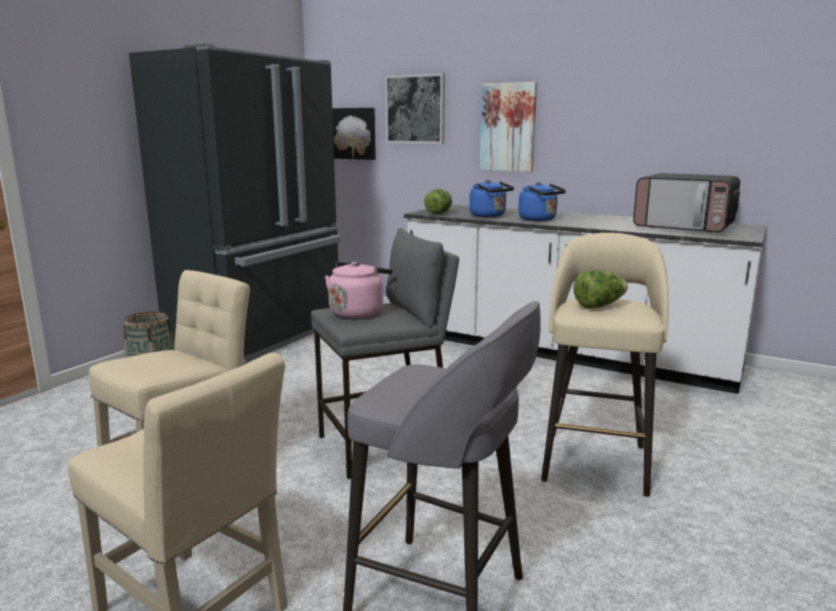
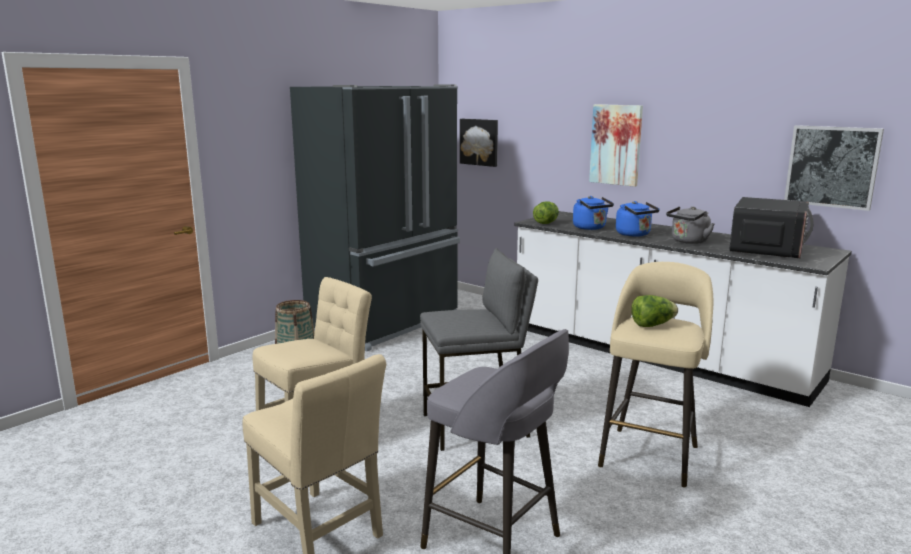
camera: 10 degrees right, 0 degrees up
(358, 312) = (456, 317): pink kettle -> none
(415, 109) = (533, 123): picture -> picture (832, 166)
(599, 223) = (688, 241): none -> grey kettle
(684, 227) = (767, 249): microwave -> microwave turned 105 degrees counterclockwise

